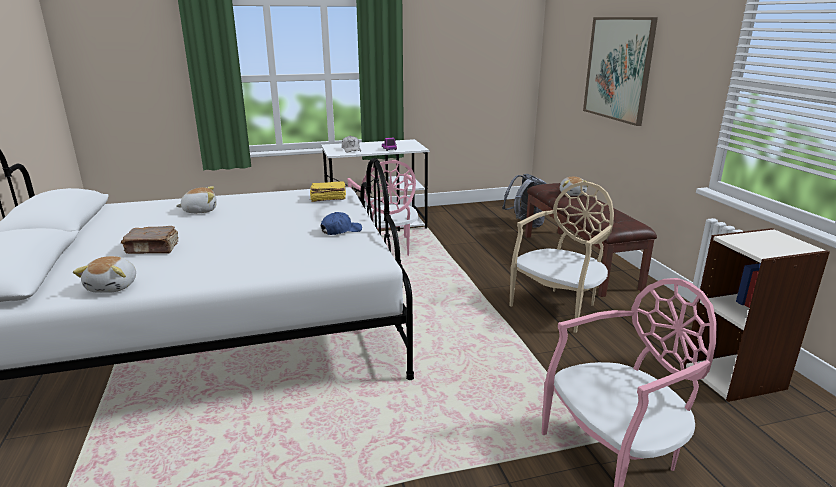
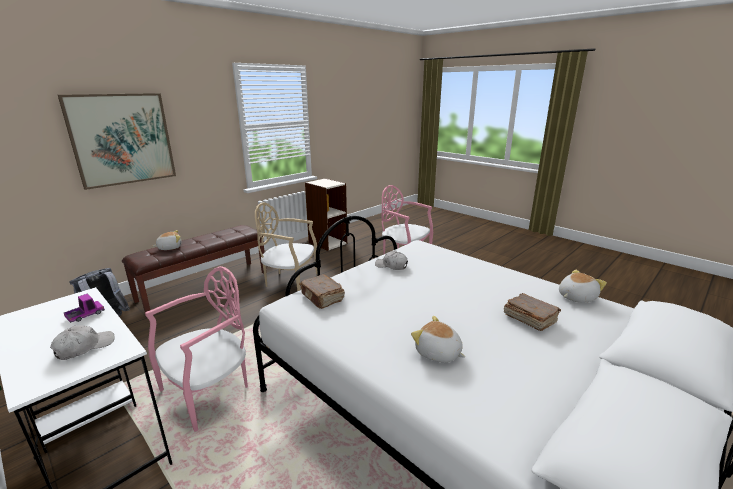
camera: 120 degrees left, 0 degrees up
(328, 198) = (322, 298): yellow book -> brown book
(341, 230) = (391, 266): blue cap -> white cap

